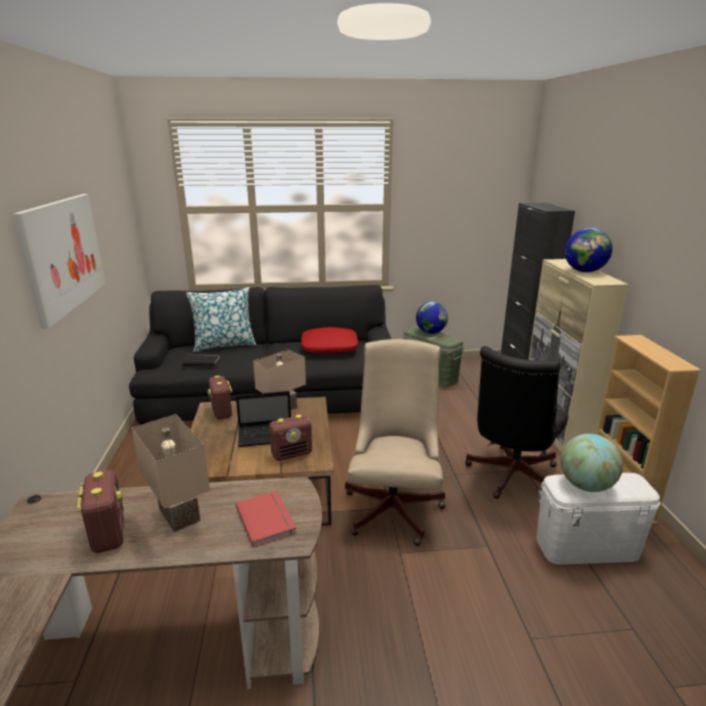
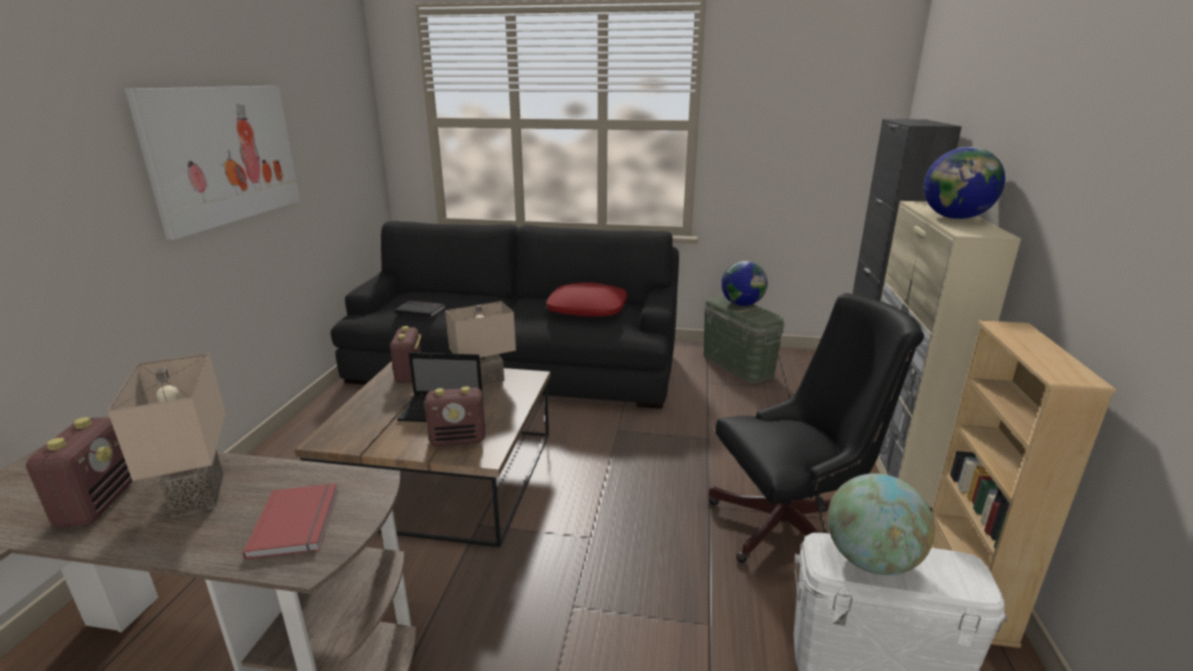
camera: 15 degrees right, 0 degrees up
(224, 345) = (460, 295): pillow -> none
(394, 506) = (600, 536): beige office chair -> none
(510, 477) = (792, 525): black office chair -> black office chair turned 150 degrees counterclockwise

